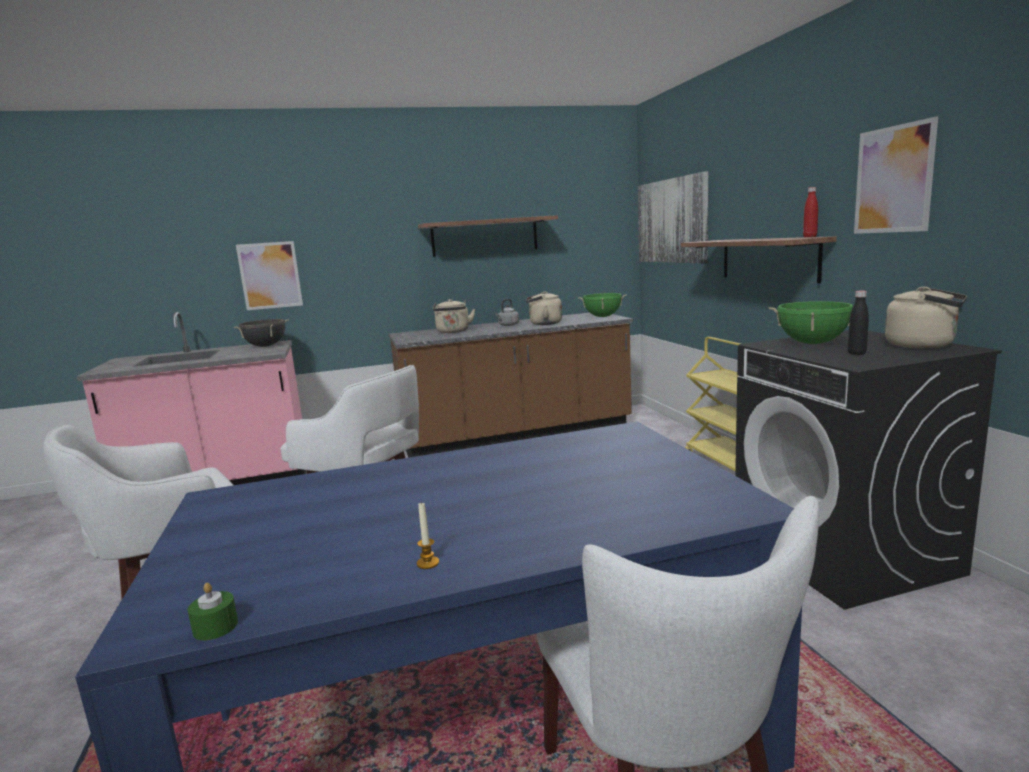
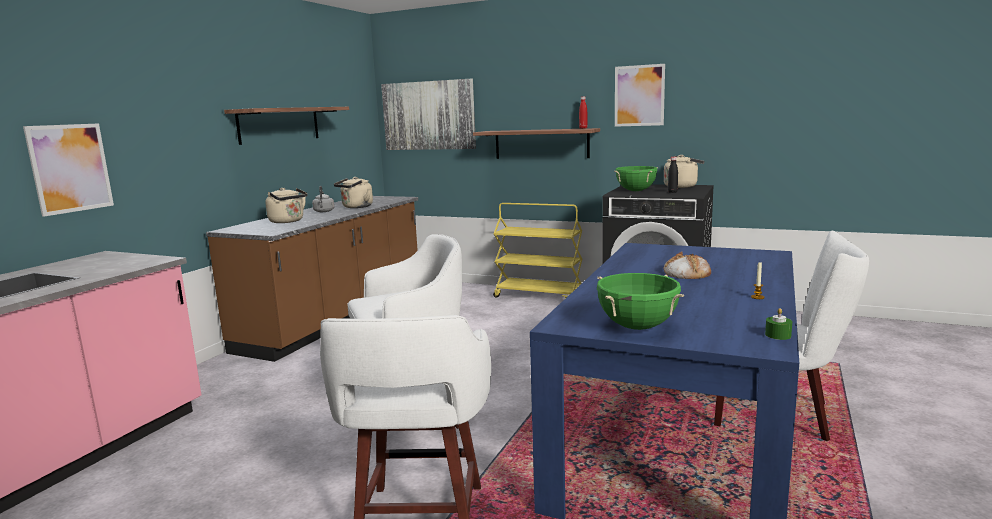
camera: 50 degrees left, 0 degrees up
(265, 346) = (104, 259): black cooking pot -> none
(516, 488) = (686, 273): none -> bread
(603, 316) = (387, 198): green cooking pot -> green cooking pot (637, 327)

